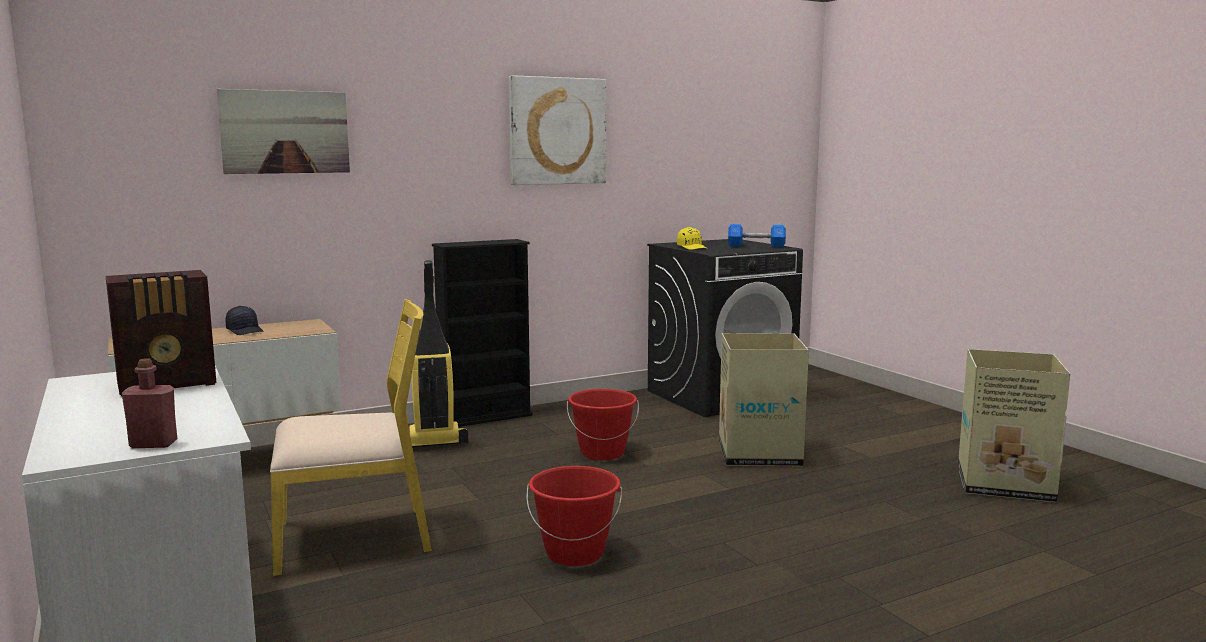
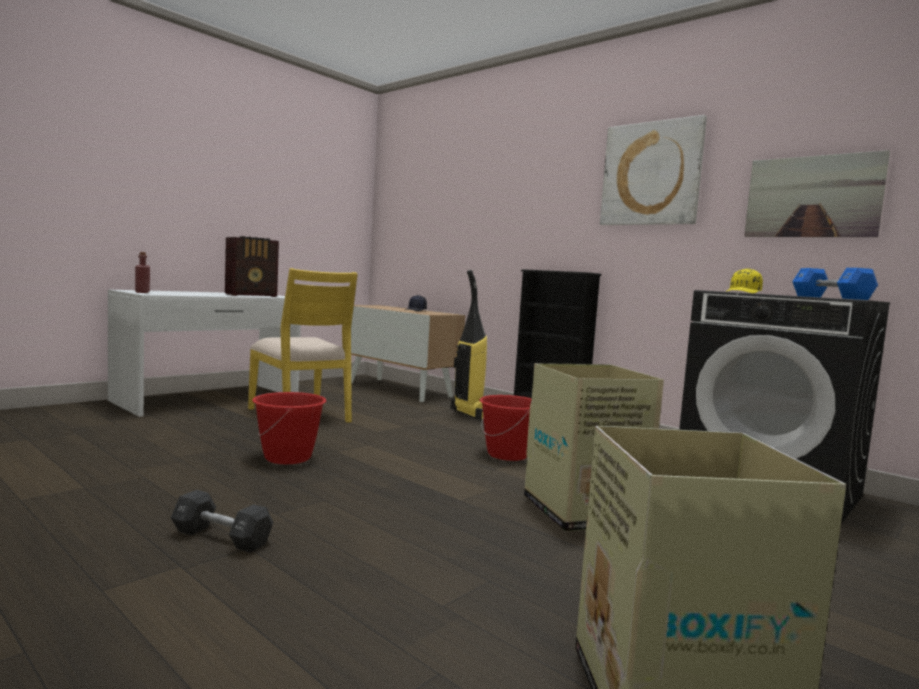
camera: 70 degrees right, 5 degrees down
(169, 384) = (252, 295): radio -> radio turned 75 degrees counterclockwise
(285, 132) = (464, 189): picture -> picture (812, 197)
(818, 589) = (221, 538): none -> black dumbbell

